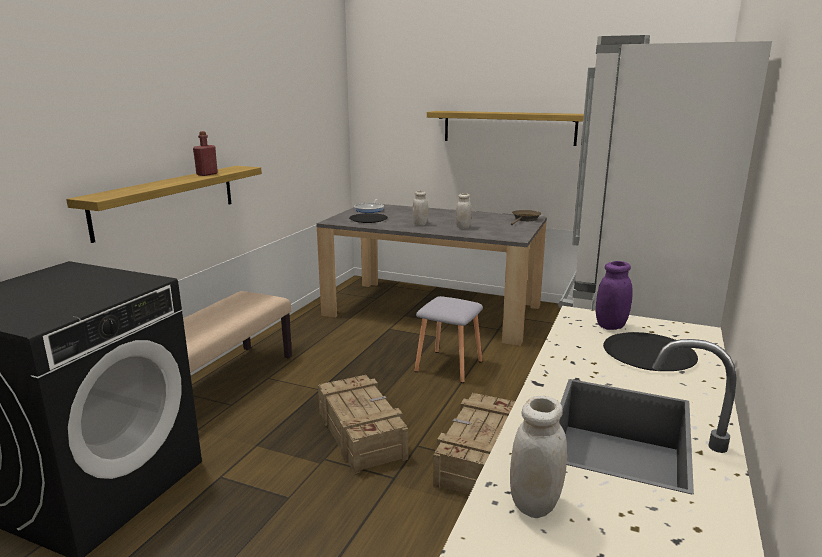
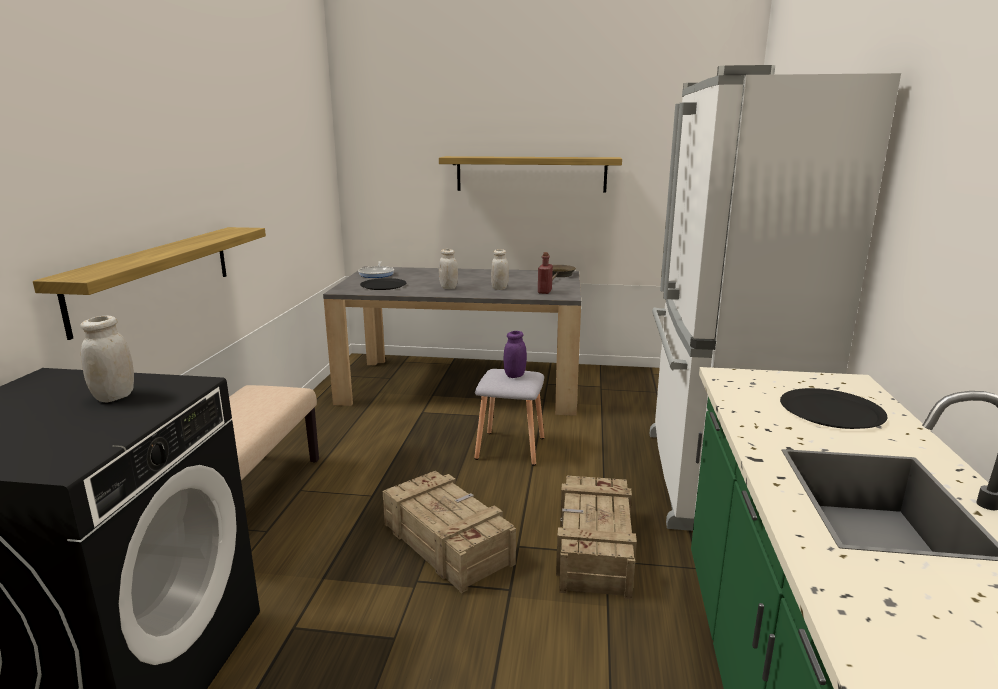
camera: 15 degrees left, 0 degrees up
(207, 174) = (203, 239): red bottle -> red bottle (544, 291)
(535, 504) = (884, 605): white jar -> white jar (114, 396)
(611, 326) = (768, 384): purple jar -> purple jar (515, 375)

